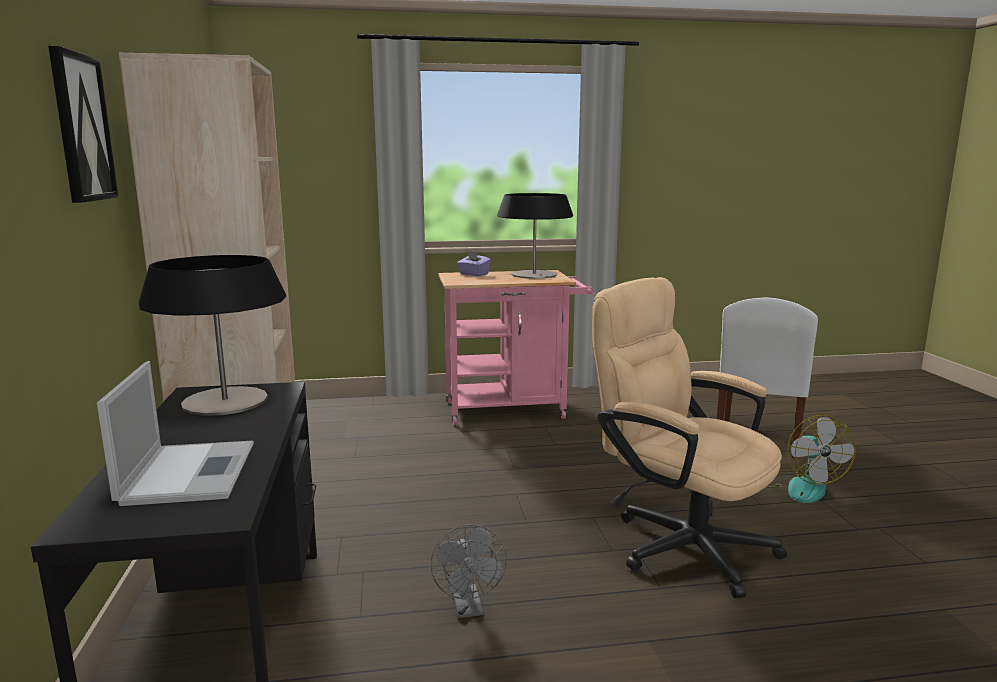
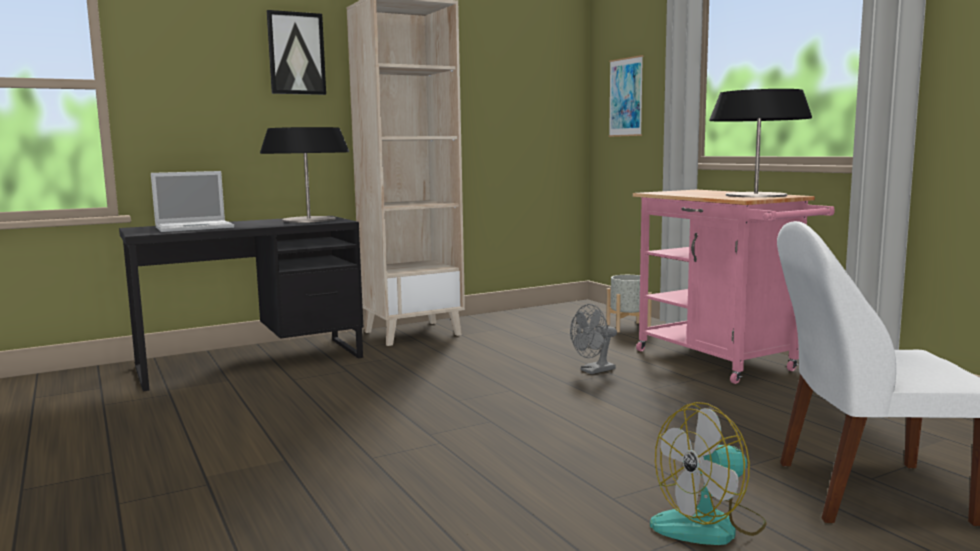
camera: 70 degrees right, 5 degrees down
(297, 182) = (626, 97): none -> picture
(377, 412) = (628, 327): none -> grey planter
(469, 609) = (311, 402): grey fan -> grey fan (593, 371)
(473, 274) = (710, 191): purple tissue box -> none
(679, 542) = (467, 459): beige office chair -> none

